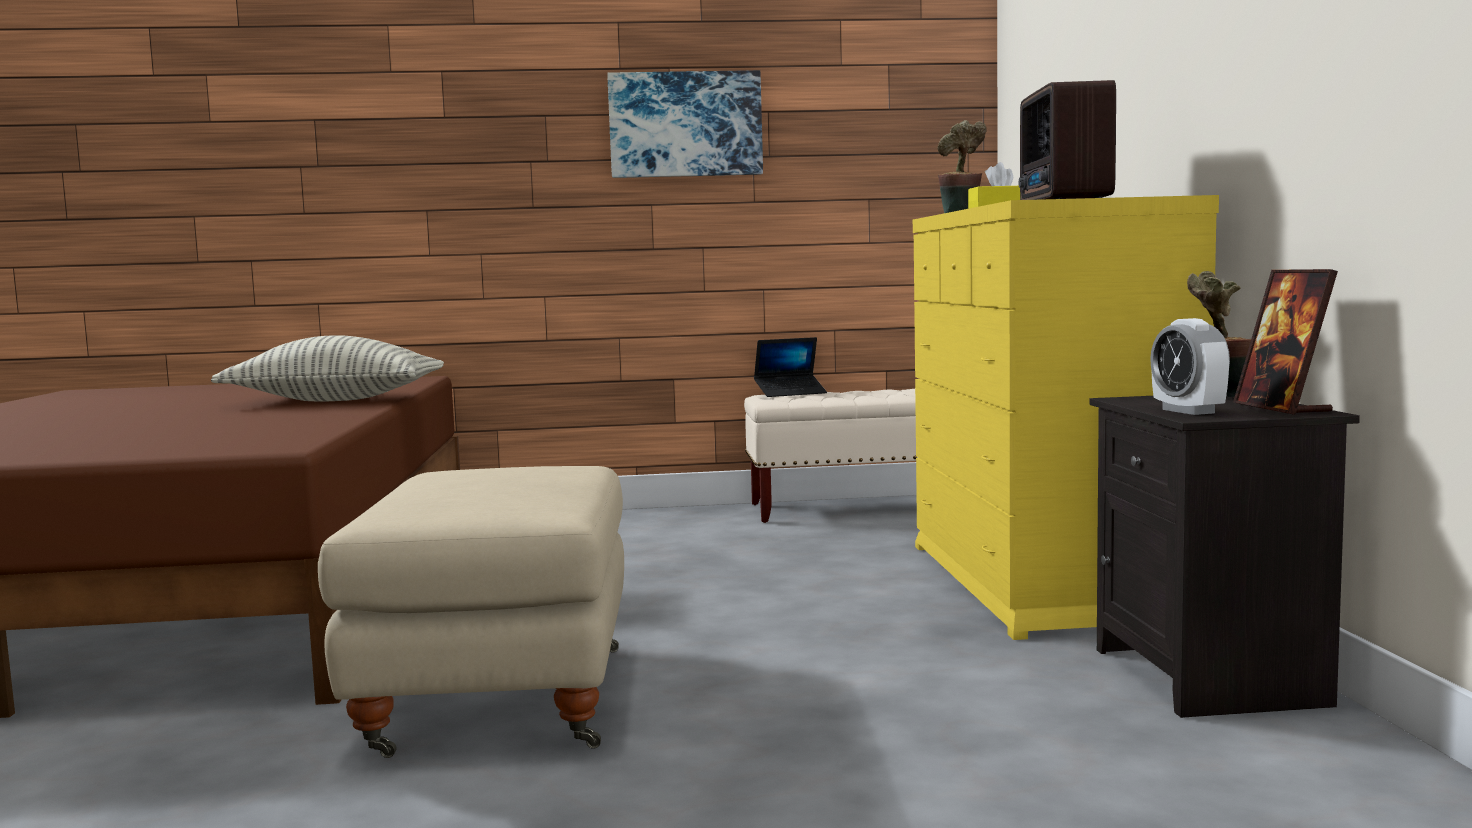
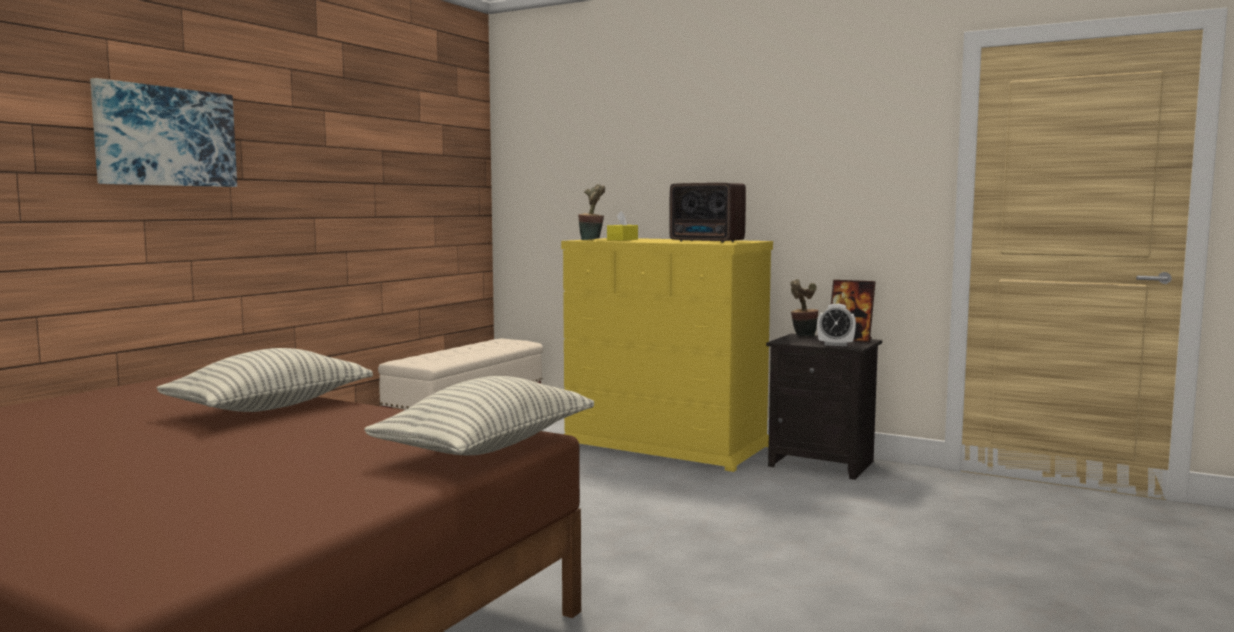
camera: 55 degrees left, 0 degrees up
(211, 446) = (487, 448): none -> pillow
(498, 697) = (642, 572): beige ottoman -> none
(685, 125) = (337, 156): picture -> picture (165, 136)
(790, 393) = (413, 357): laptop -> none

